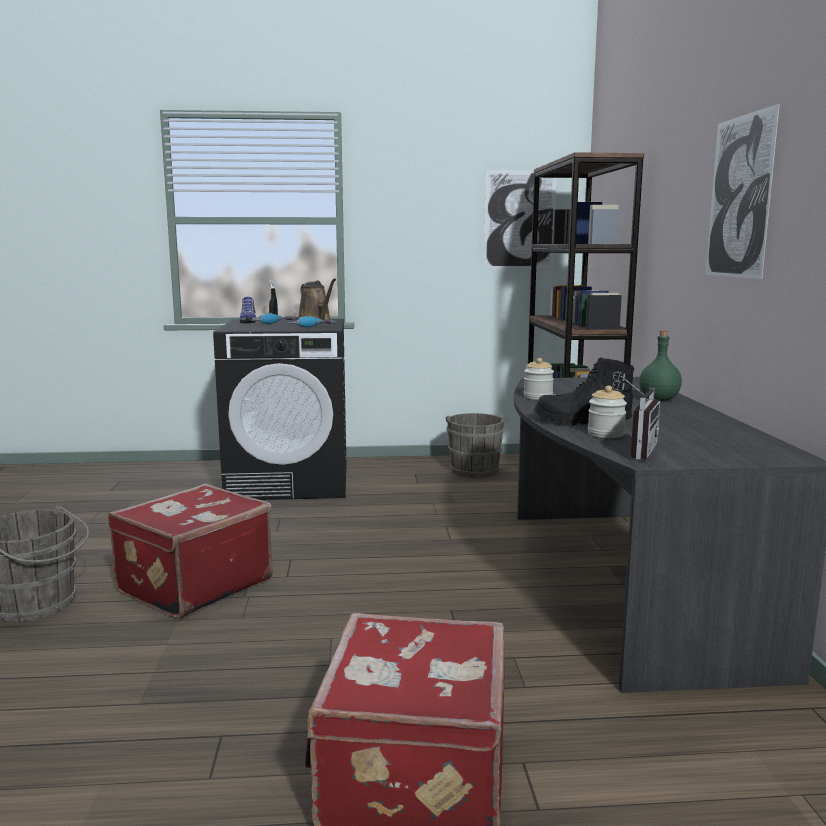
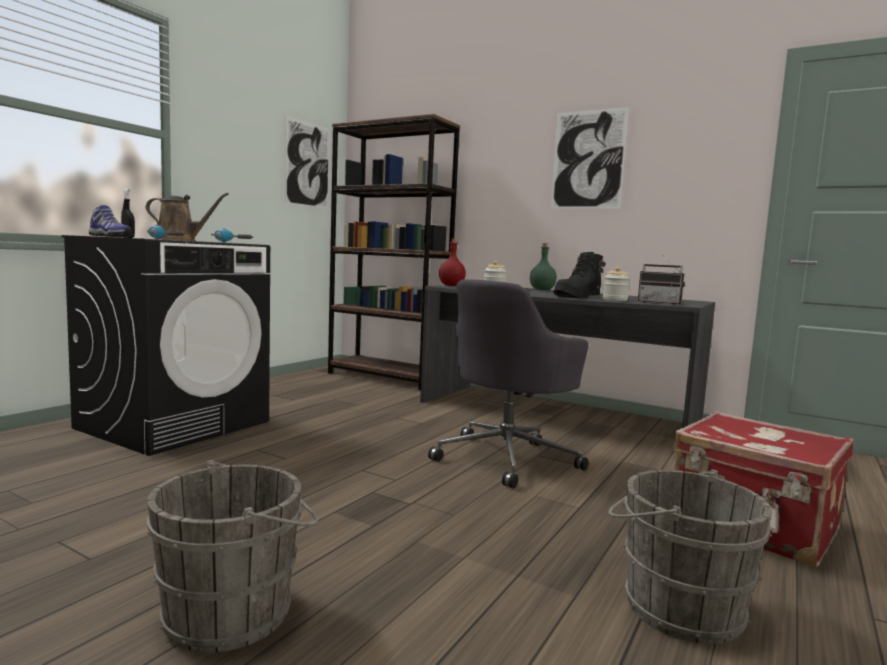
camera: 55 degrees left, 5 degrees down
(193, 585) = (345, 517): red suitcase -> none
(416, 600) = (507, 458): none -> grey office chair
(474, 469) = (308, 383): grey bucket -> grey bucket (675, 605)
(560, 380) = (451, 285): none -> red bottle
(635, 451) = (660, 303): radio -> radio turned 150 degrees clockwise

